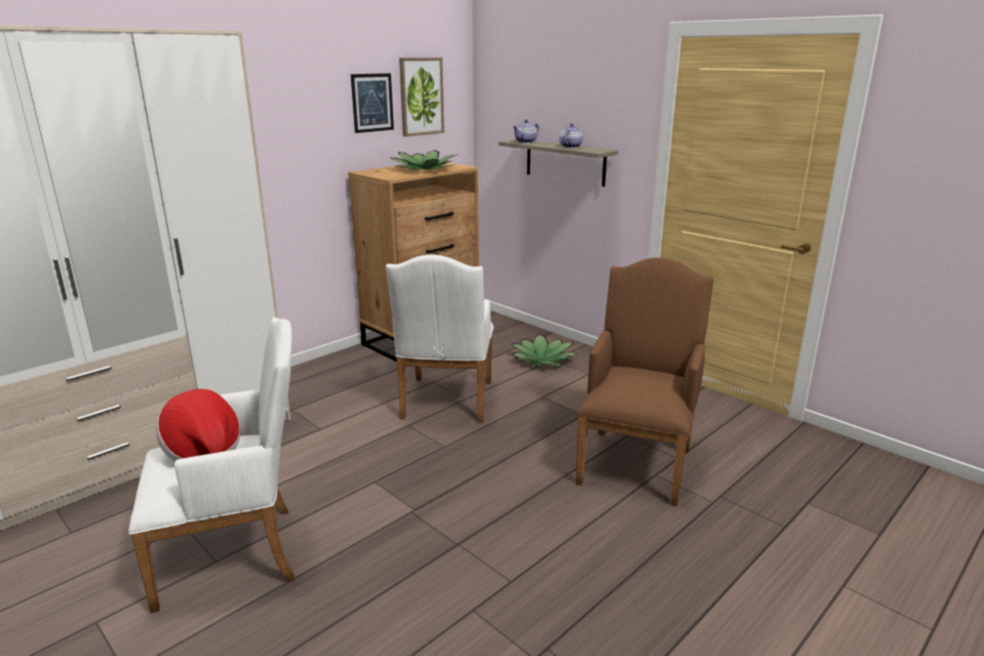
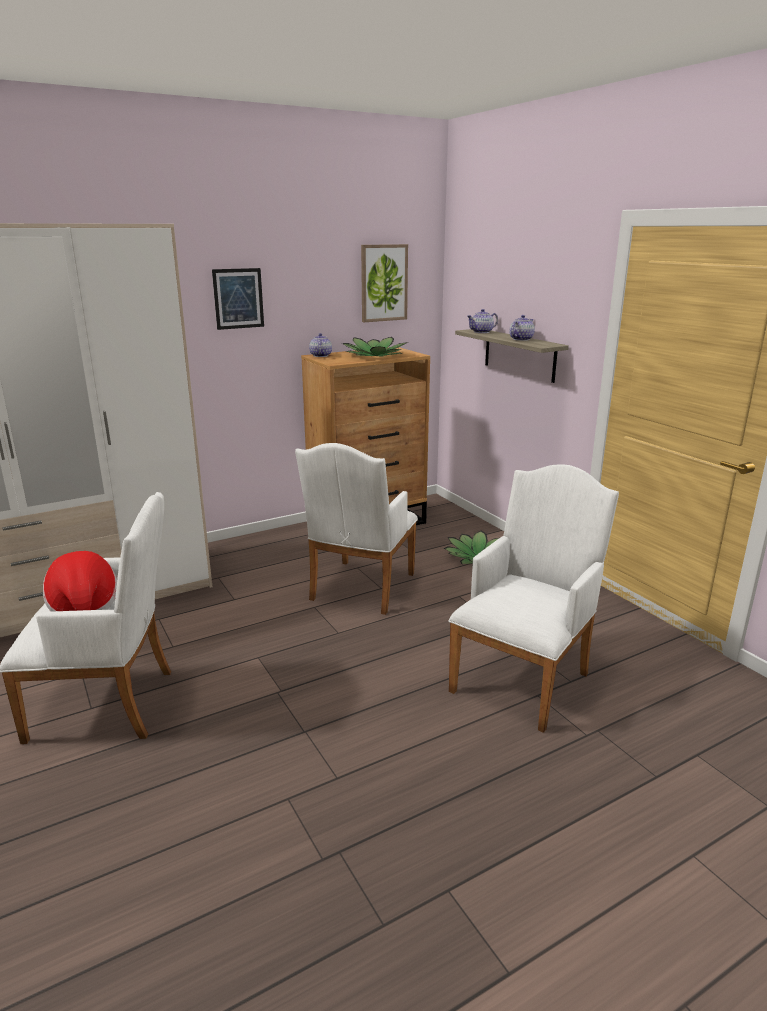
camera: 15 degrees right, 0 degrees up
(369, 171) = (320, 355): none -> teapot
(372, 102) = (330, 288): picture -> picture (238, 298)
(637, 461) = (524, 677): brown armchair -> white armchair

